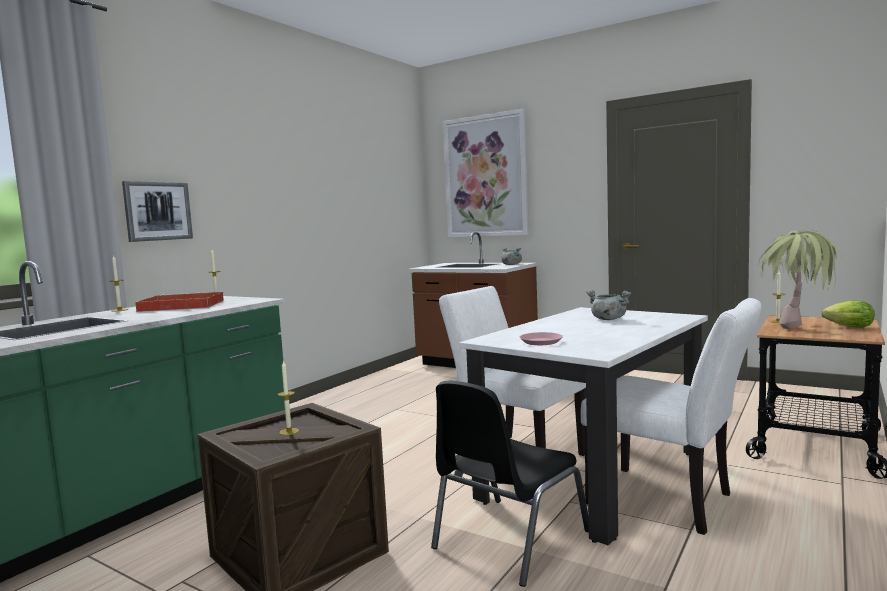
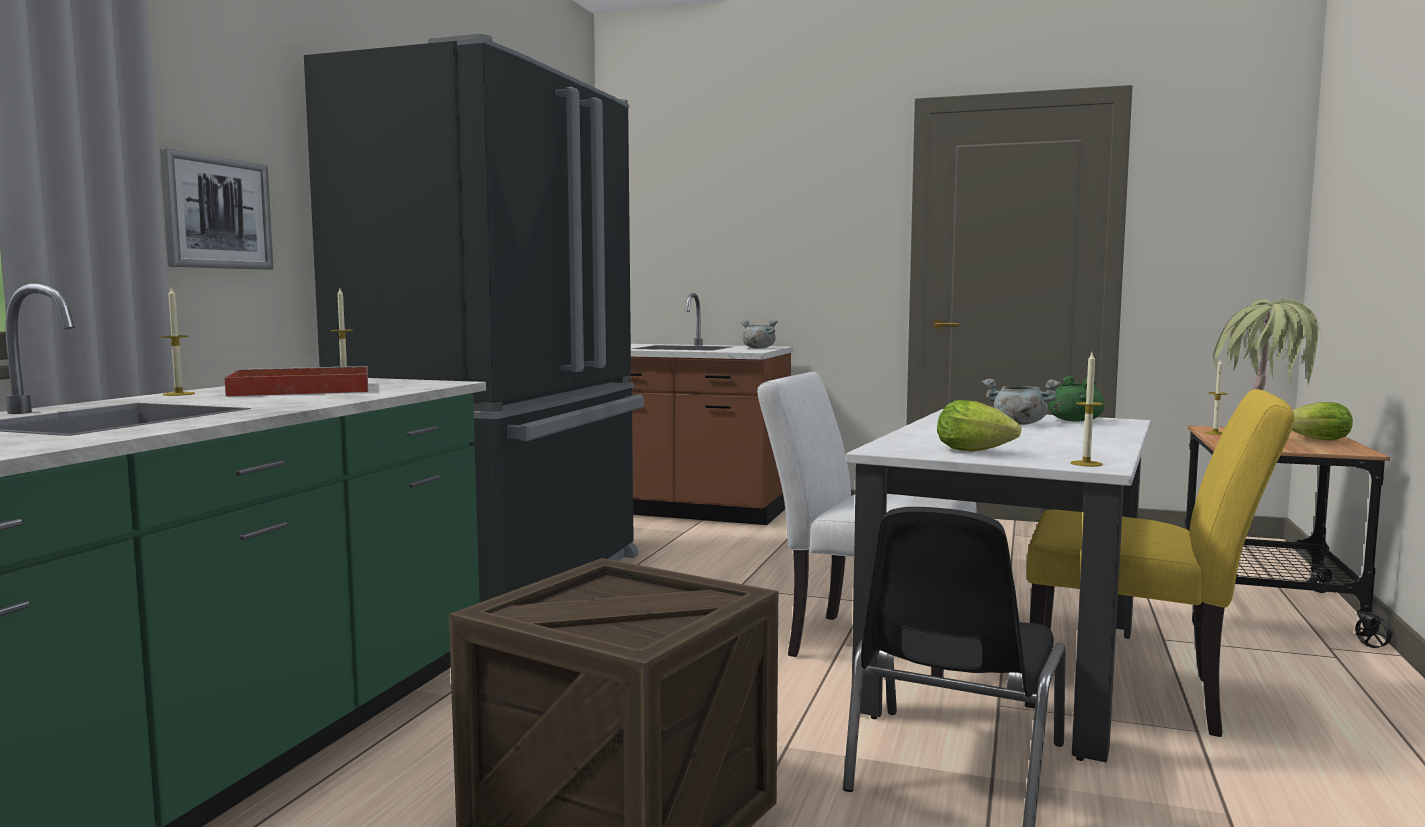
camera: 15 degrees left, 0 degrees up
(289, 431) = (618, 603): candle -> candle (1086, 463)
(339, 408) = (508, 585): none -> black fridge
(485, 176) = (708, 204): picture -> none
(540, 342) = (978, 452): pink plate -> lettuce
(651, 316) = (1074, 420): none -> green cooking pot
(671, 502) = (1141, 696): white chair -> yellow chair

